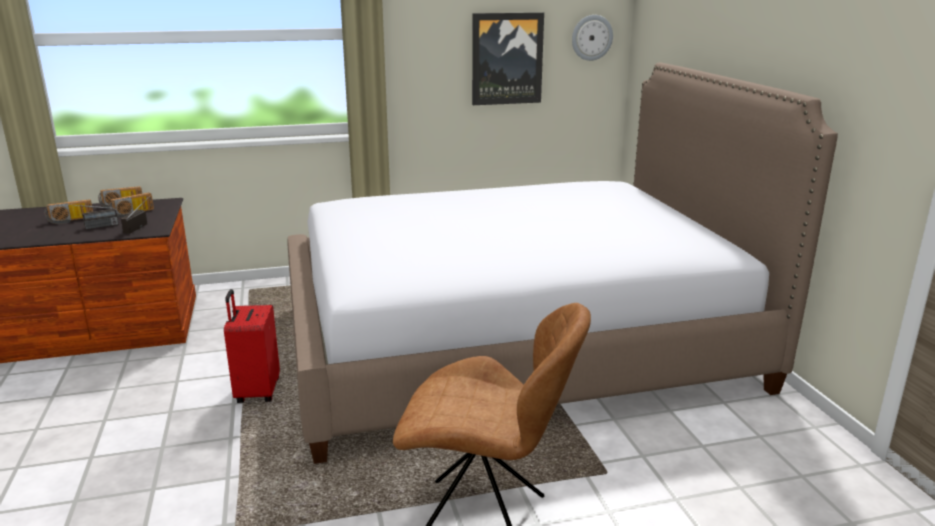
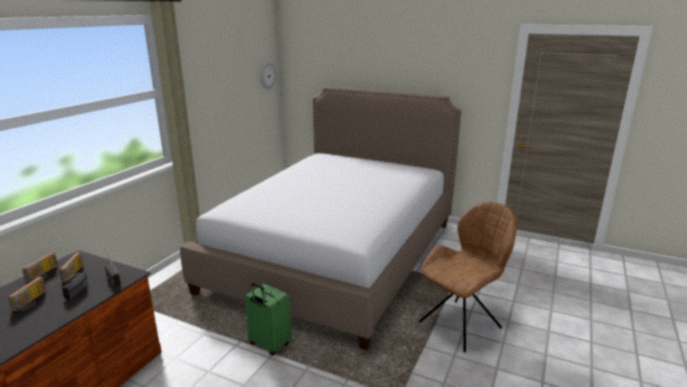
camera: 50 degrees left, 0 degrees up
(256, 392) = (269, 344): red suitcase -> green suitcase
(507, 59) = (235, 95): picture -> none

